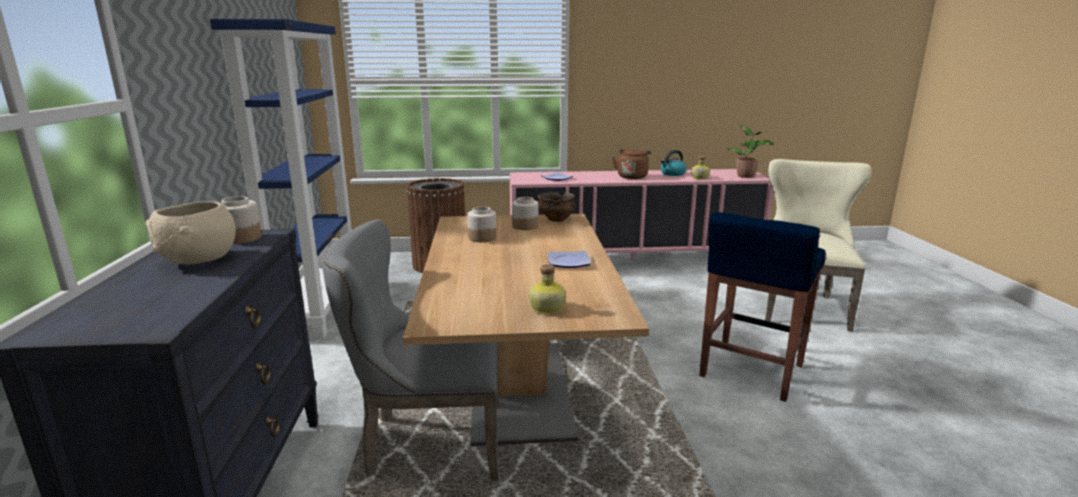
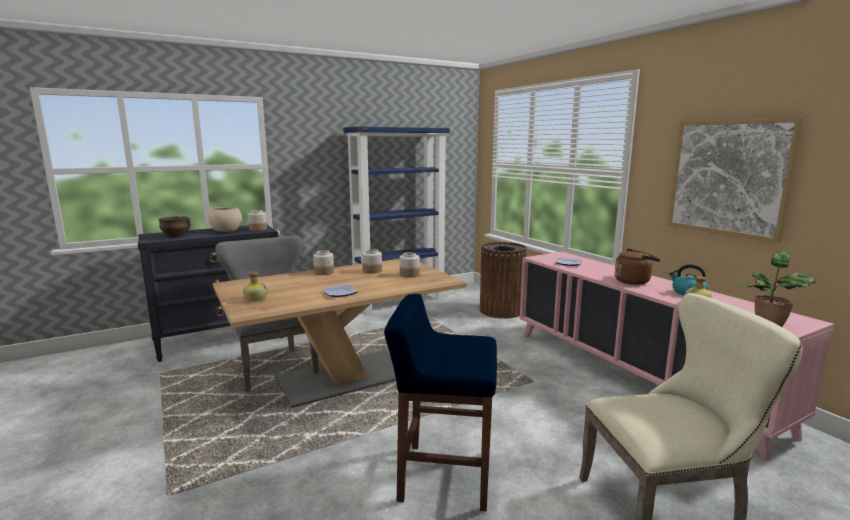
camera: 65 degrees right, 5 degrees down
(452, 260) = (324, 272): none -> jar
(556, 219) = (438, 278): bowl -> bowl (176, 236)
(662, 77) = (729, 177): none -> picture

